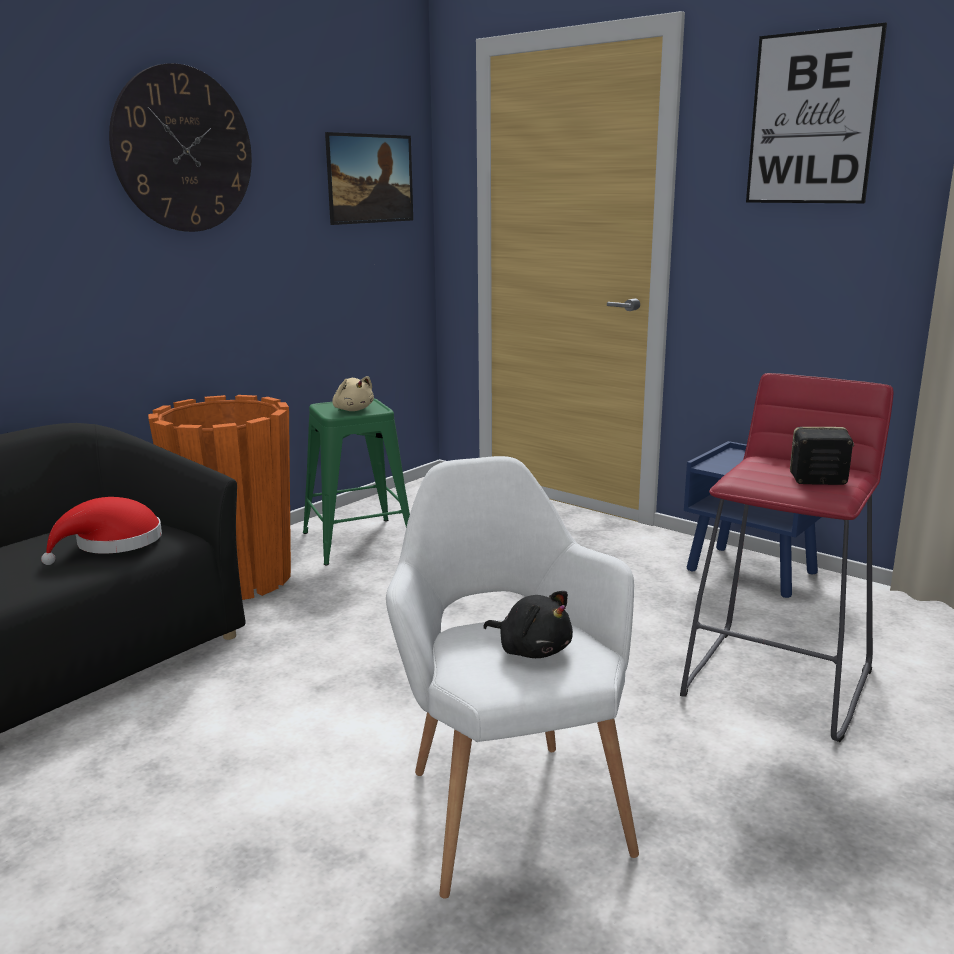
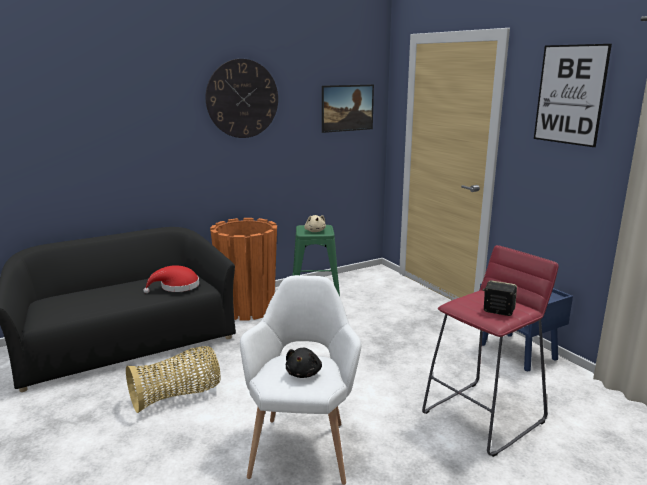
camera: 20 degrees right, 0 degrees up
(185, 770) = (177, 396): none -> basket
(532, 650) = (304, 373): black plush toy -> black plush toy turned 45 degrees clockwise

